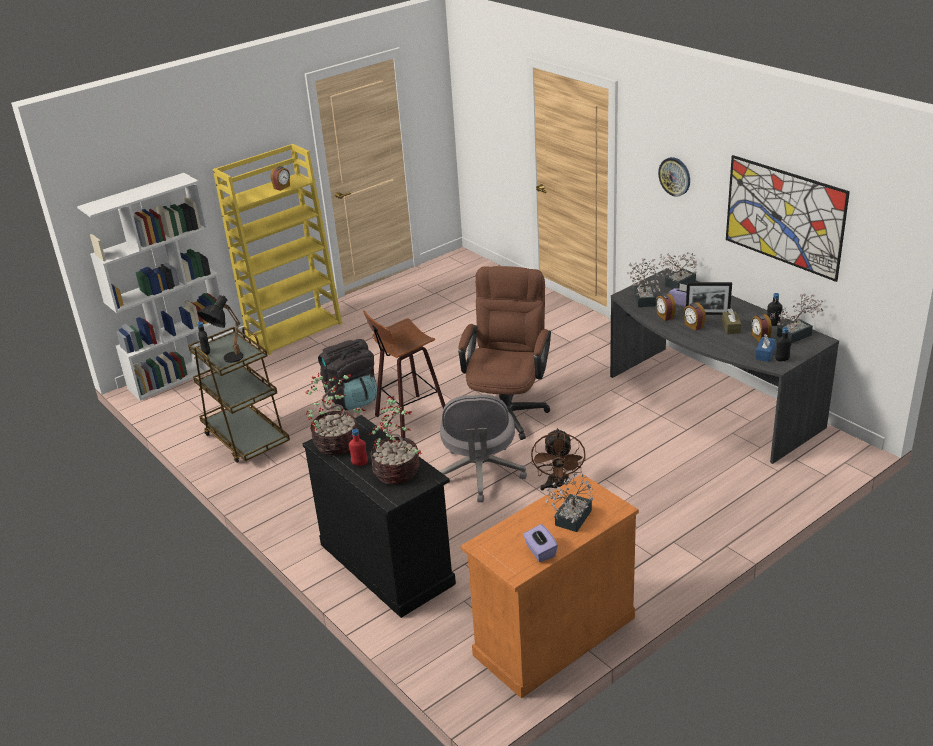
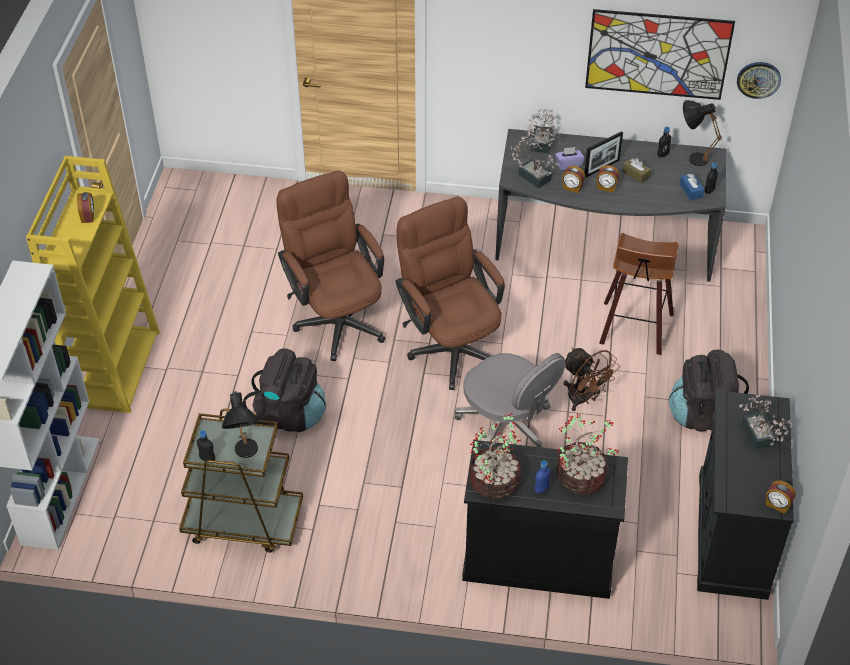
camera: 45 degrees left, 15 degrees up
(359, 464) = (541, 489): red bottle -> blue bottle
(410, 419) = (375, 406): stool -> stool (634, 330)
(454, 362) = (336, 318): none -> brown office chair
(540, 551) = (772, 478): purple tissue box -> none
(554, 636) = (731, 534): orange cabinet -> black cabinet
(644, 546) = (704, 415): none -> black backpack
(675, 176) = (514, 39): wall clock -> wall clock (758, 79)
(760, 337) = (669, 175): alarm clock -> alarm clock (777, 505)
(797, 334) = (691, 157): potted plant -> black table lamp

